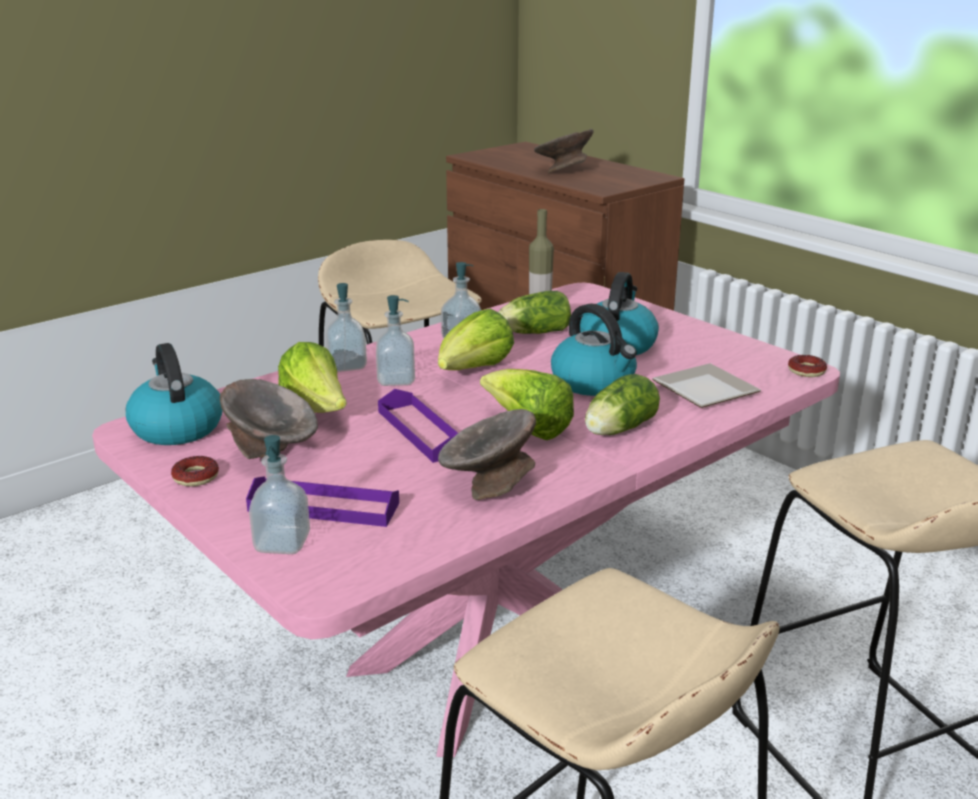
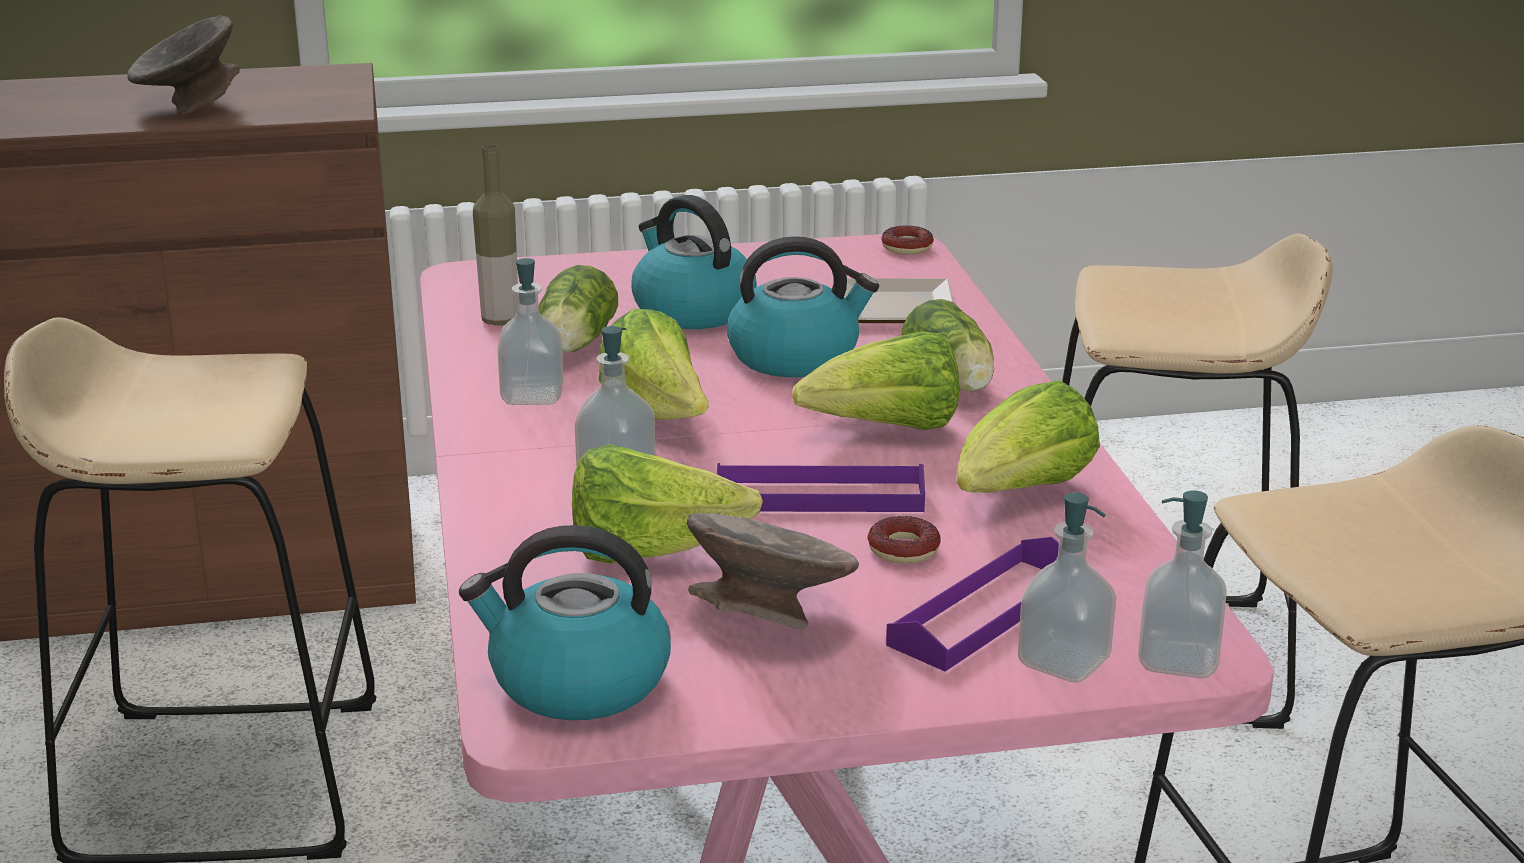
camera: 60 degrees left, 0 degrees up
(195, 477) = (788, 694): donut -> donut (903, 549)
(347, 365) = (508, 496): soap dispenser -> soap dispenser (1178, 660)
(487, 484) = (1022, 493): grey bowl -> lettuce

